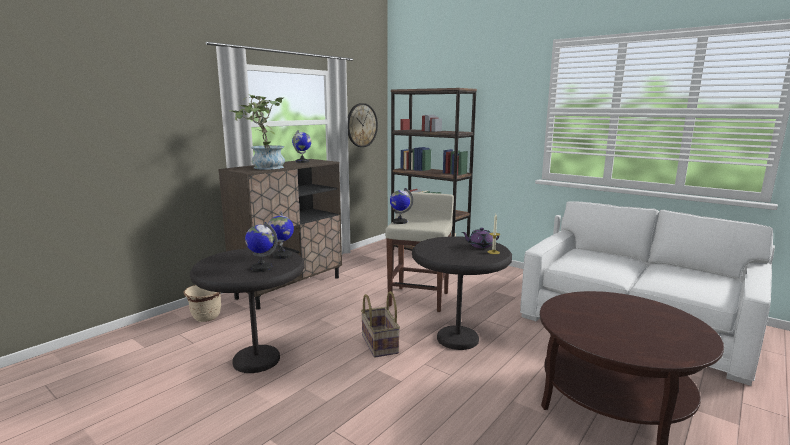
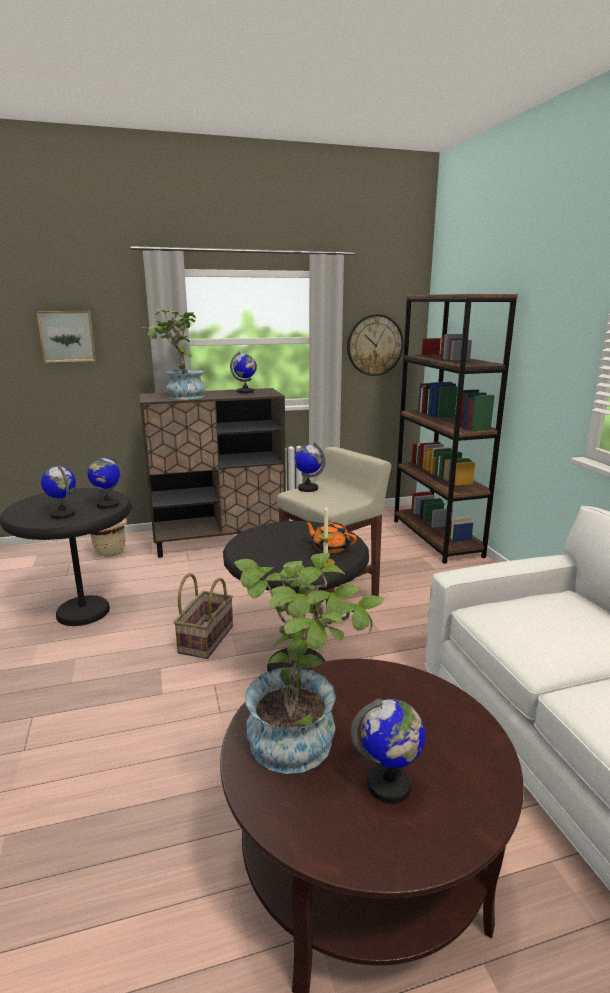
camera: 35 degrees right, 5 degrees up
(145, 120) = (67, 336): none -> picture
(480, 246) = (330, 548): purple teapot -> orange teapot
(597, 329) = (303, 736): none -> potted plant
(656, 331) = (389, 785): none -> globe

